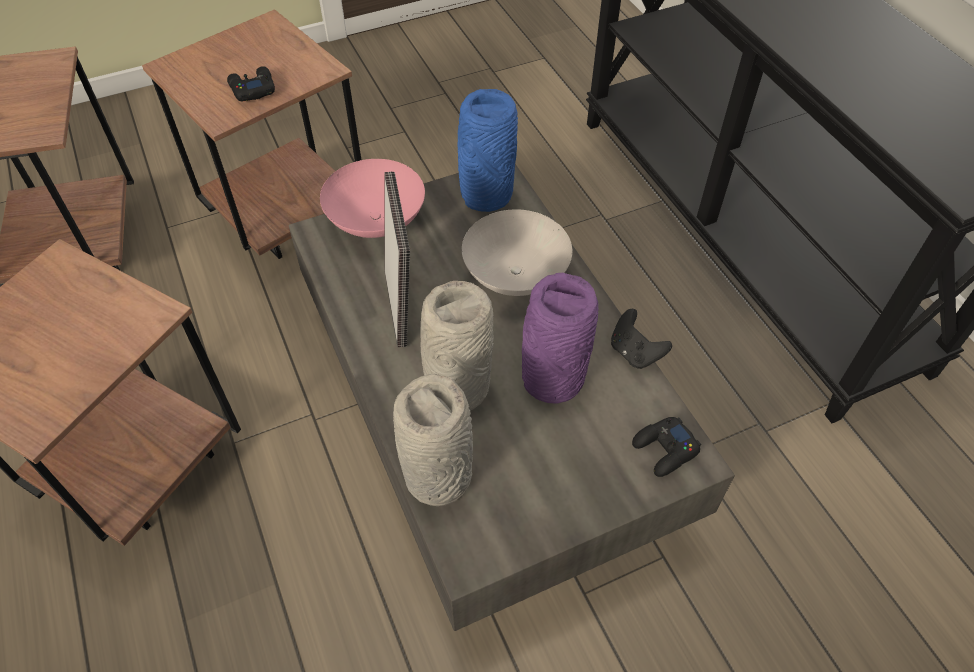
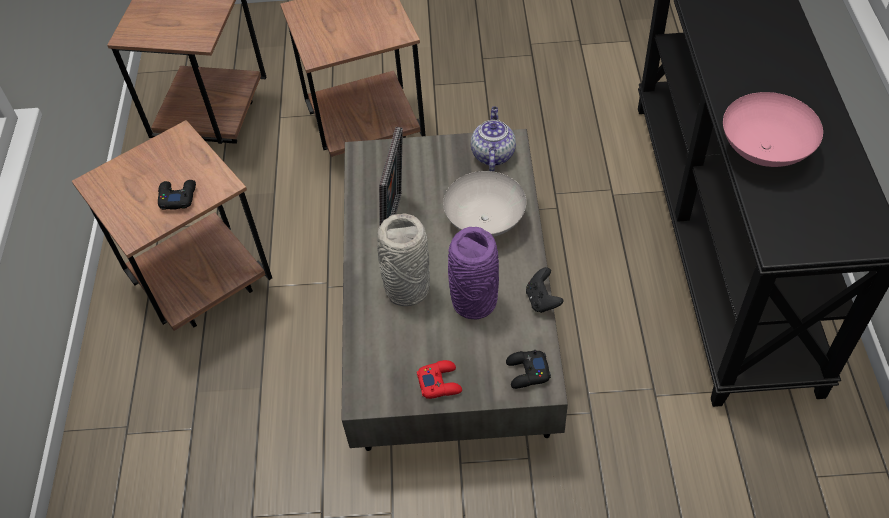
camera: 25 degrees right, 0 degrees up
(252, 89) = (345, 39): black game controller -> black game controller (177, 197)
(376, 220) = (406, 154): pink bowl -> pink bowl (764, 150)
(437, 476) = (367, 342): grey vase -> none
(485, 195) = (492, 154): blue vase -> teapot
(561, 500) = (440, 382): none -> red game controller

